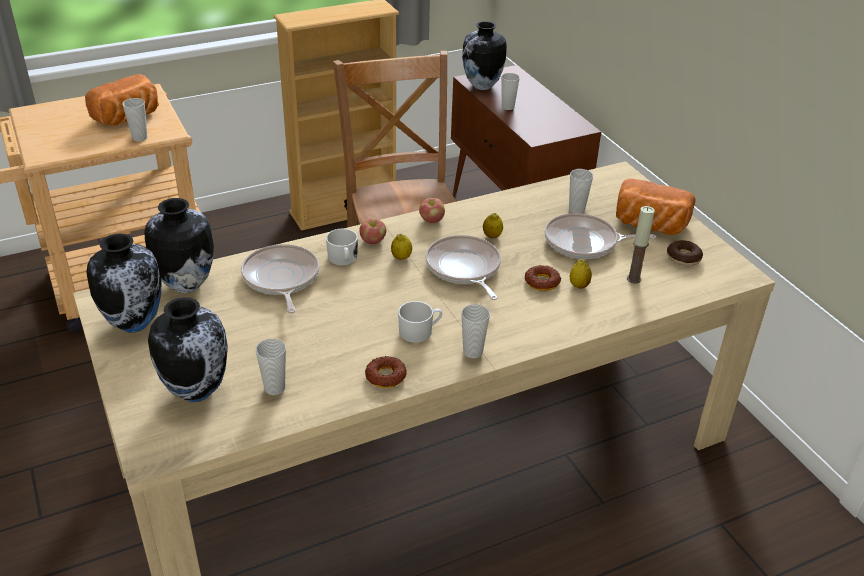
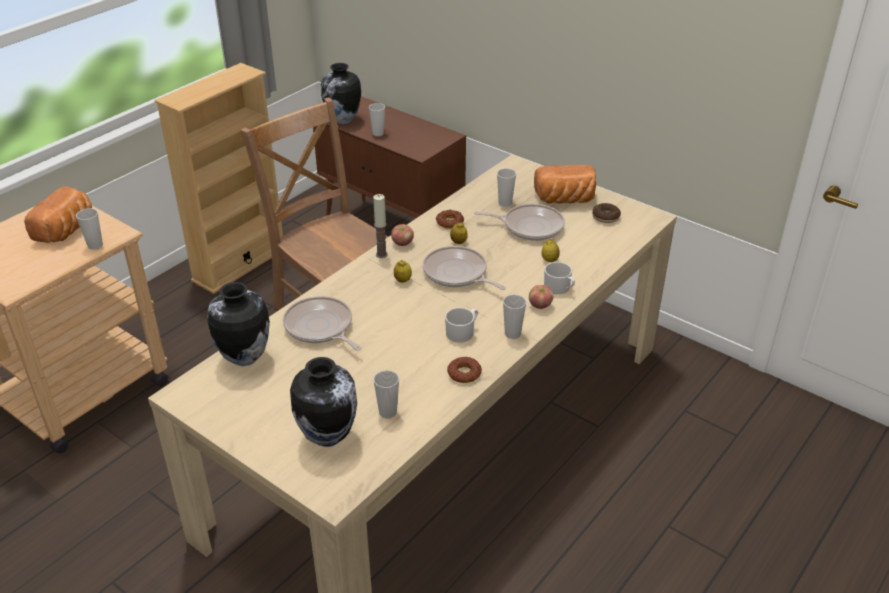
camera: 25 degrees left, 0 degrees up
(135, 323) = (228, 403): vase -> none
(343, 259) = (358, 296): white mug -> white mug (559, 288)
(373, 241) = (369, 274): apple -> apple (540, 305)
(542, 282) = (522, 265): donut -> donut (450, 222)
(584, 243) = (530, 226): frying pan -> frying pan turned 150 degrees counterclockwise
(633, 279) = (583, 243): candle -> candle (381, 254)

